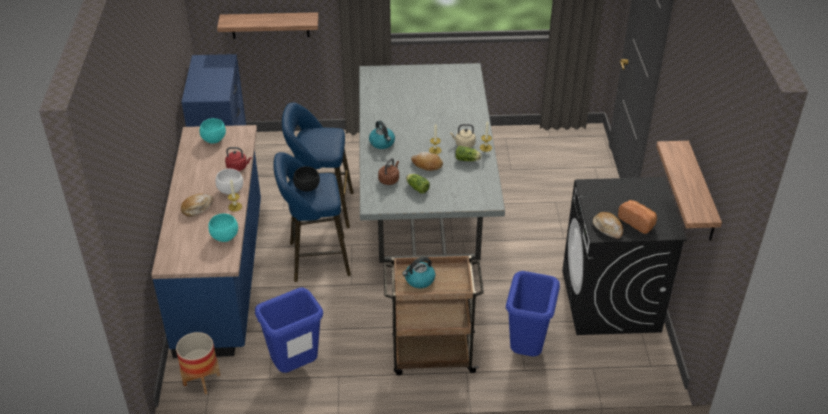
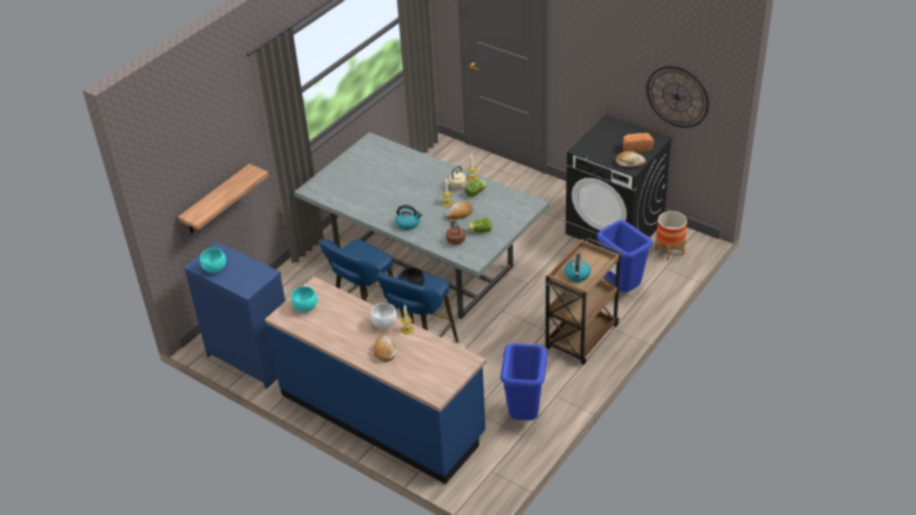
camera: 50 degrees left, 0 degrees up
(202, 380) = (486, 475): planter -> planter (669, 251)
(225, 237) = (439, 349): turquoise bowl -> turquoise bowl (215, 269)
(238, 167) = (358, 308): red kettle -> none
(701, 193) = (677, 97): shelf -> wall clock

